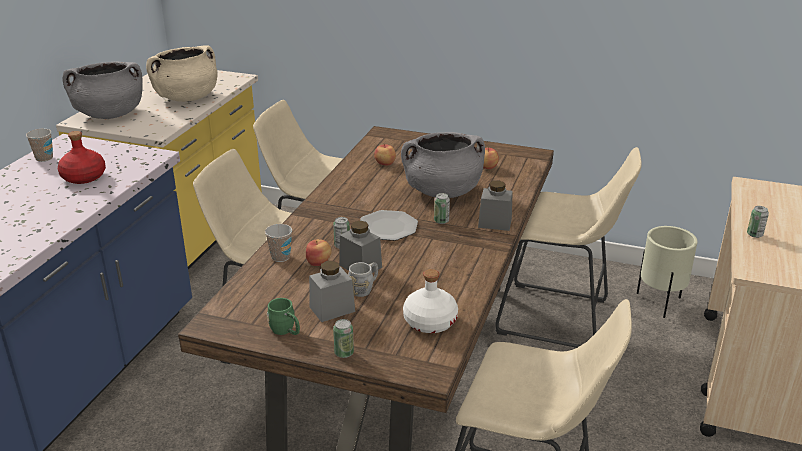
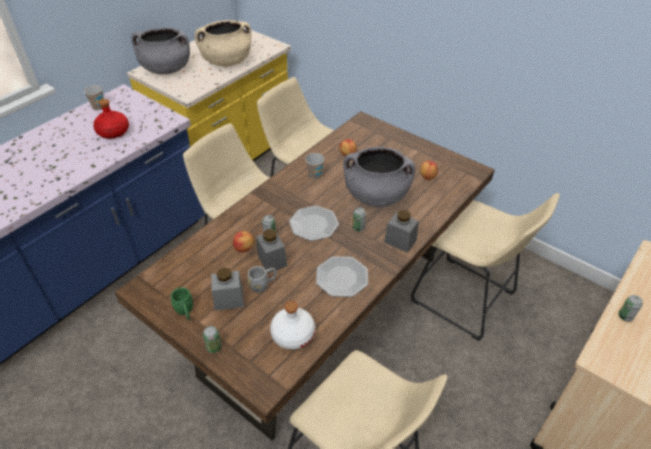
camera: 20 degrees right, 15 degrees up
(280, 257) = (220, 235): cup -> cup (315, 175)
(451, 264) = (342, 277): none -> plate
(660, 303) = (559, 308): beige planter -> none

